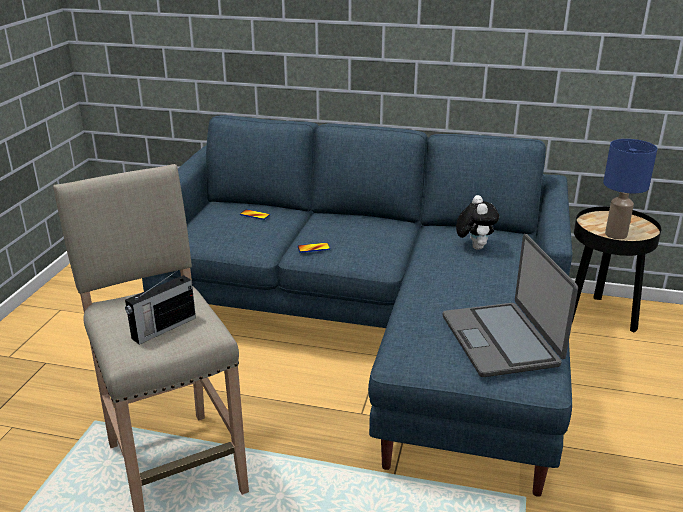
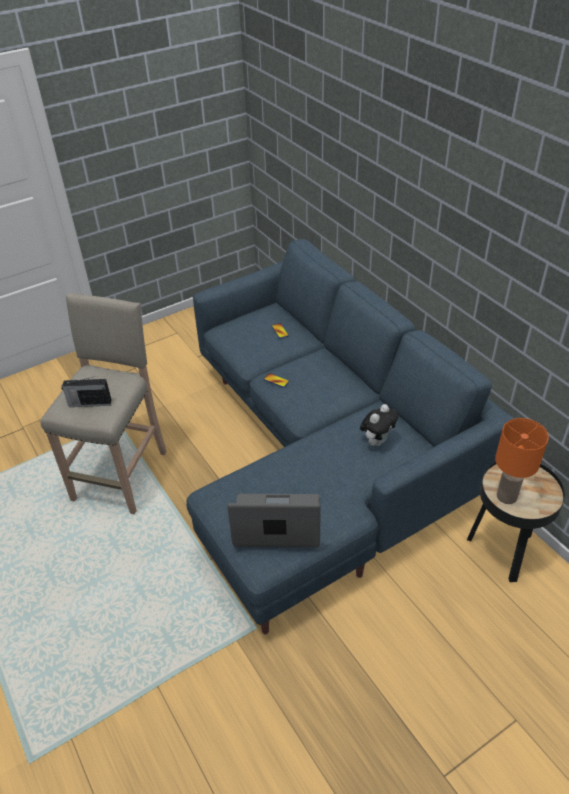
camera: 45 degrees right, 15 degrees up
(501, 340) = (277, 523): laptop -> laptop turned 60 degrees clockwise
(615, 235) = (506, 496): blue table lamp -> orange table lamp

